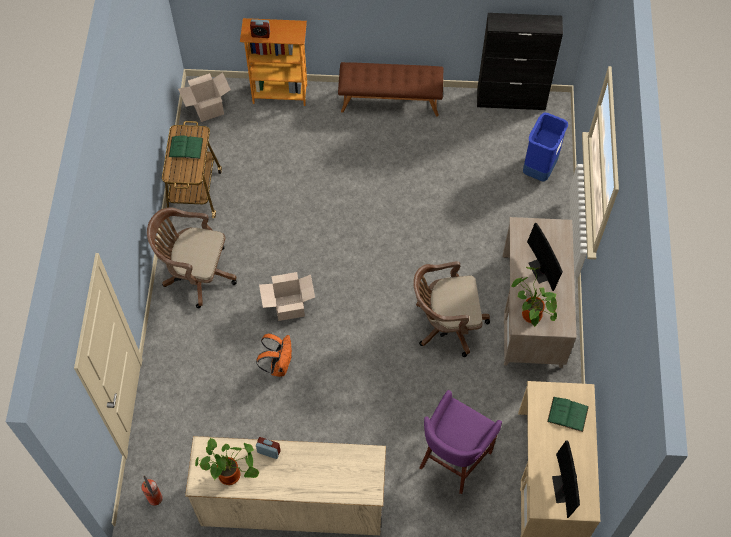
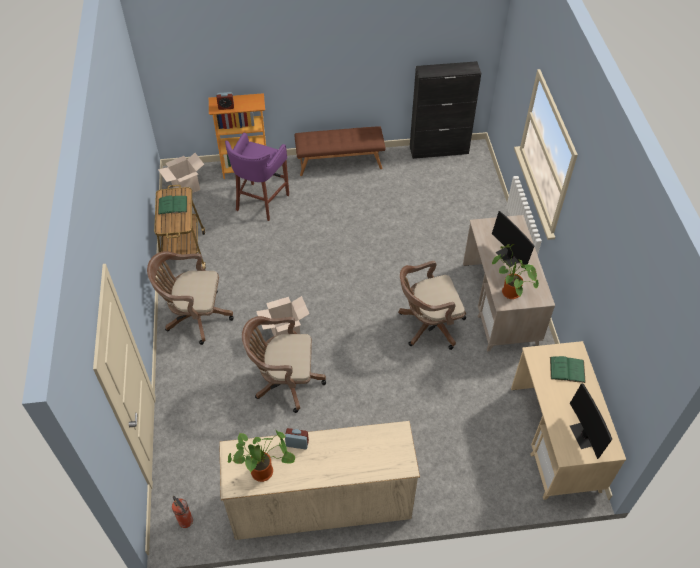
camera: 10 degrees left, 10 degrees down
(278, 365) = (284, 381): orange backpack -> brown office chair
(453, 460) = (463, 439): purple stool -> purple stool (261, 203)
(539, 169) = (475, 196): blue trash can -> none

